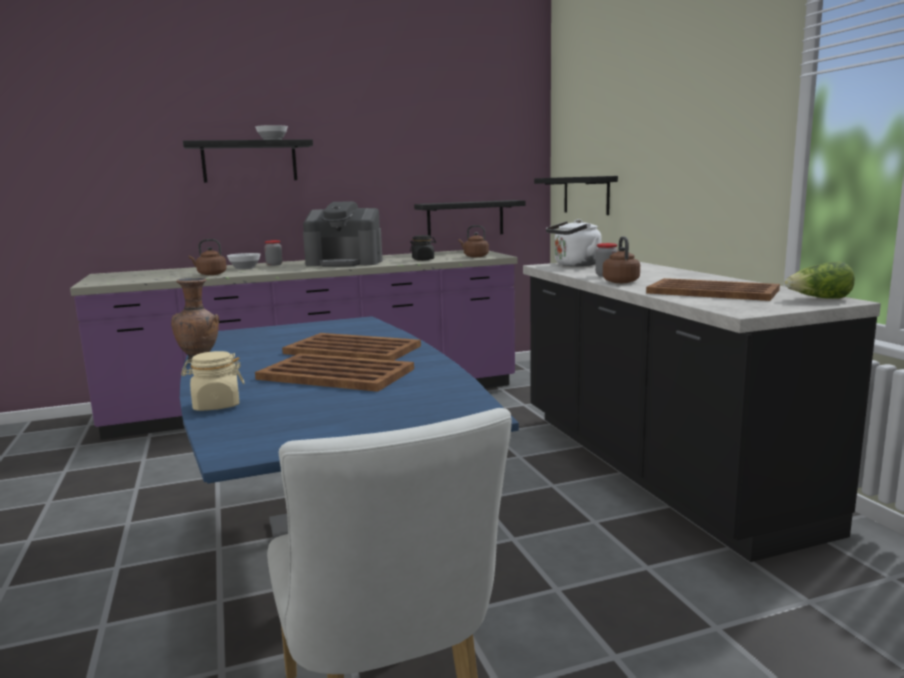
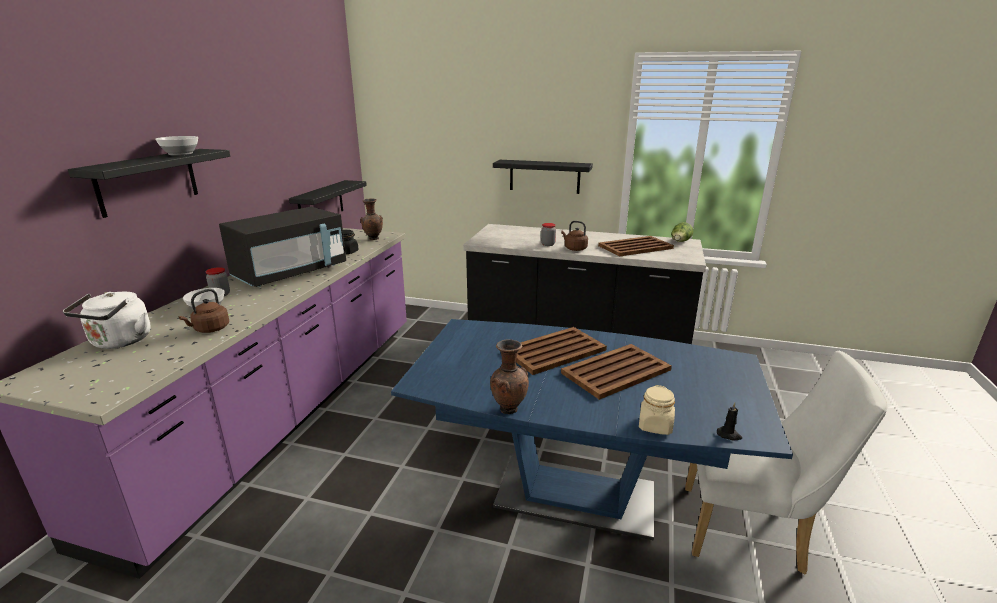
camera: 55 degrees left, 10 degrees up
(224, 436) = (729, 435): none -> black candle
(345, 263) = (291, 273): coffee machine -> black microwave
(474, 256) = (373, 239): brown kettle -> brown vase
(574, 265) = (494, 237): white kettle -> white kettle (119, 342)
(586, 195) = (417, 174): black shelf -> black shelf (544, 176)

